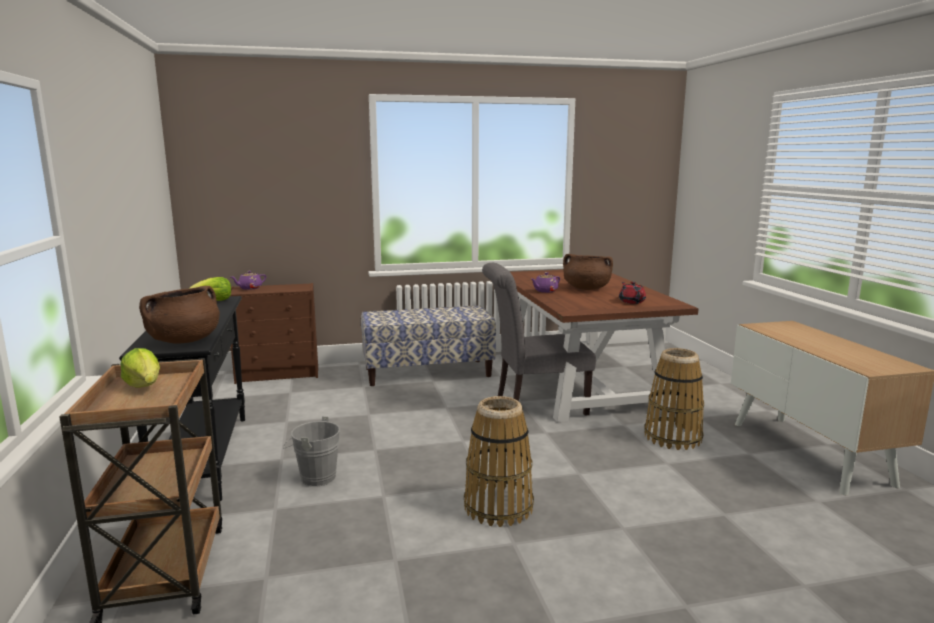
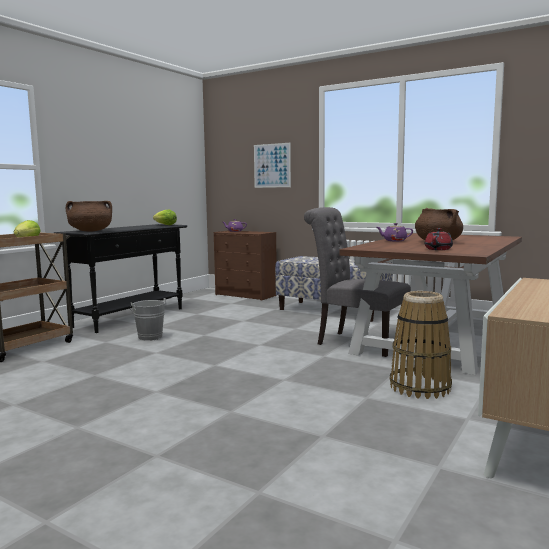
camera: 45 degrees right, 5 degrees down
(299, 193) = (272, 165): none -> picture
(498, 507) = (193, 375): basket -> none

